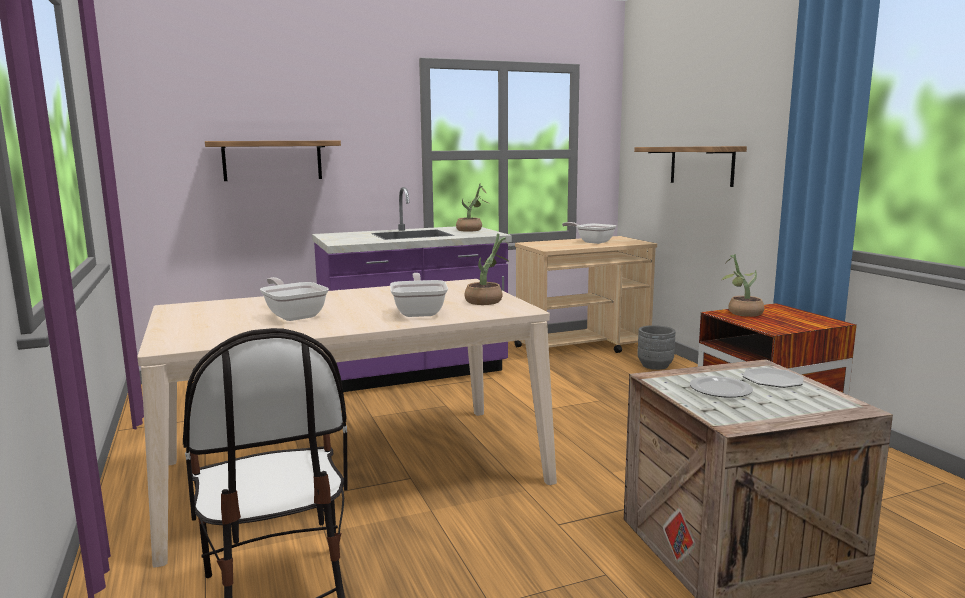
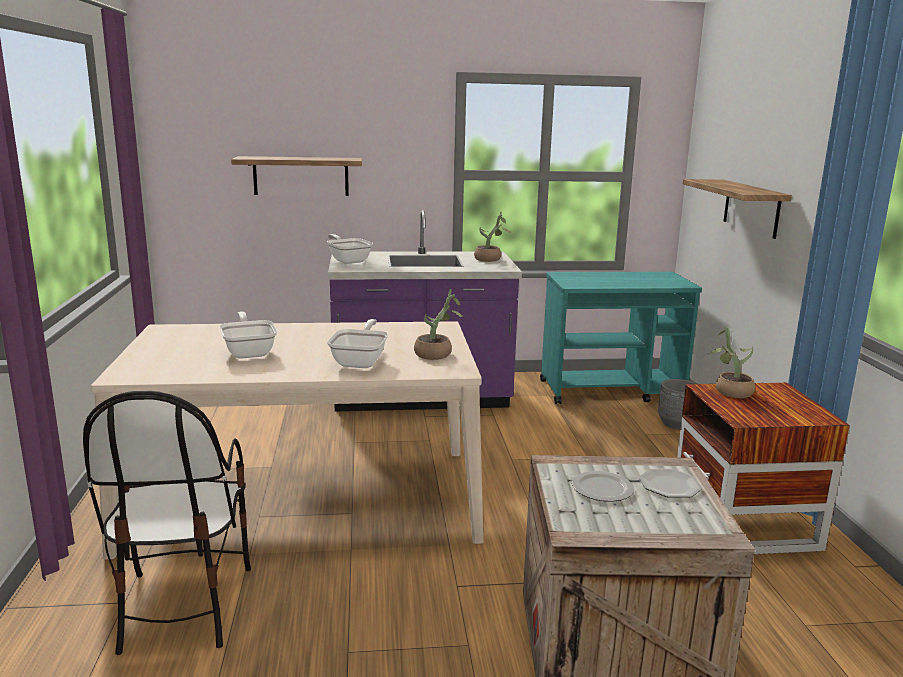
camera: 15 degrees right, 5 degrees up
(583, 347) = (612, 391): beige cart -> turquoise cart
(592, 242) = (630, 279): frying pan -> frying pan (348, 260)

